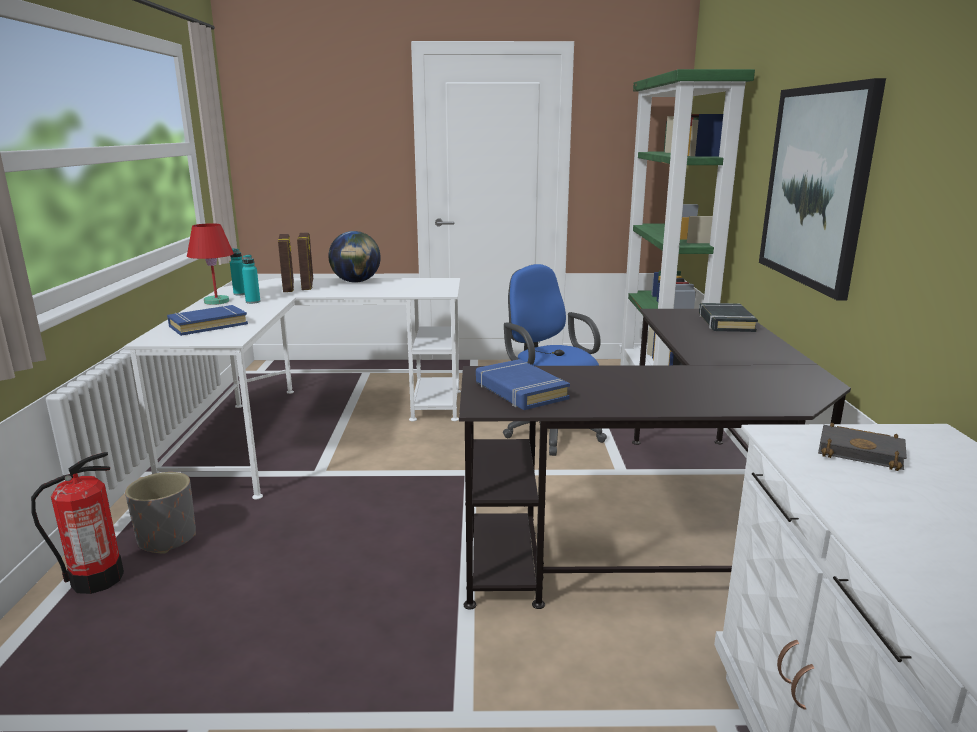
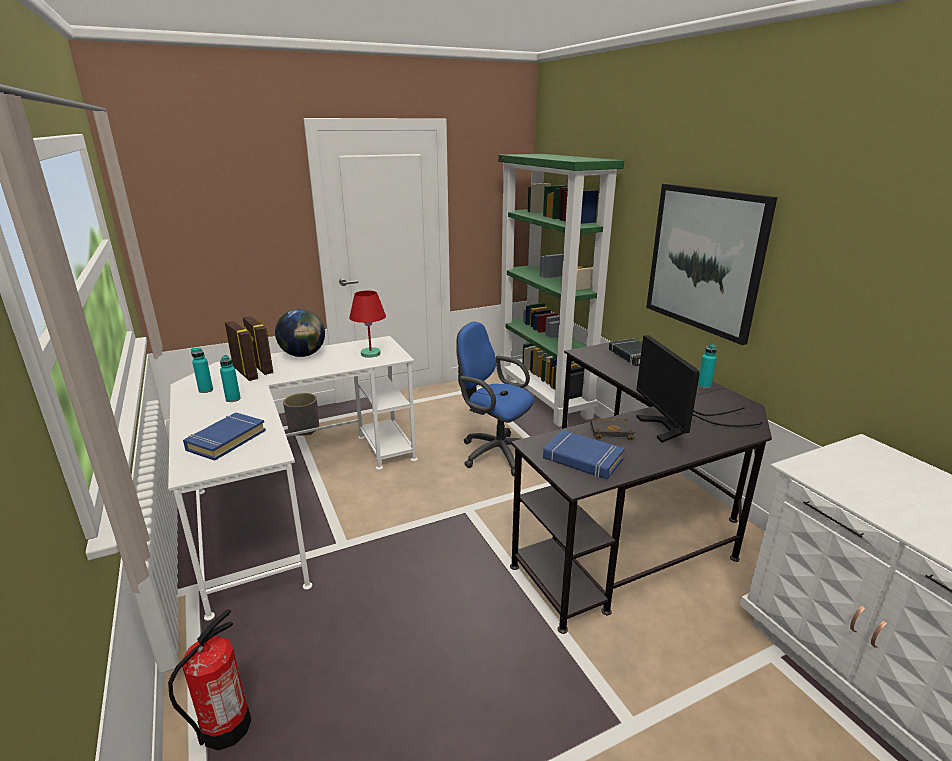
camera: 25 degrees left, 5 degrees up
(167, 538) = (258, 658): grey planter -> grey planter (304, 429)
(216, 302) = (193, 406): red table lamp -> red table lamp (370, 354)
(689, 386) = (679, 426): none -> monitor
(785, 358) = (704, 386): none -> turquoise bottle
(862, 452) = (853, 472): black book -> black book (612, 431)

